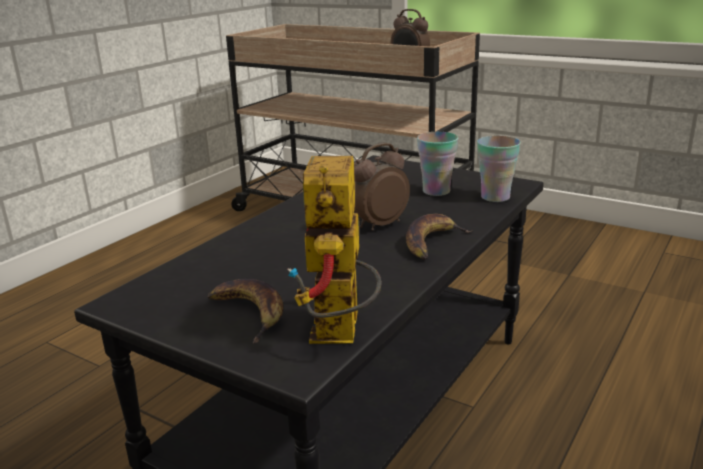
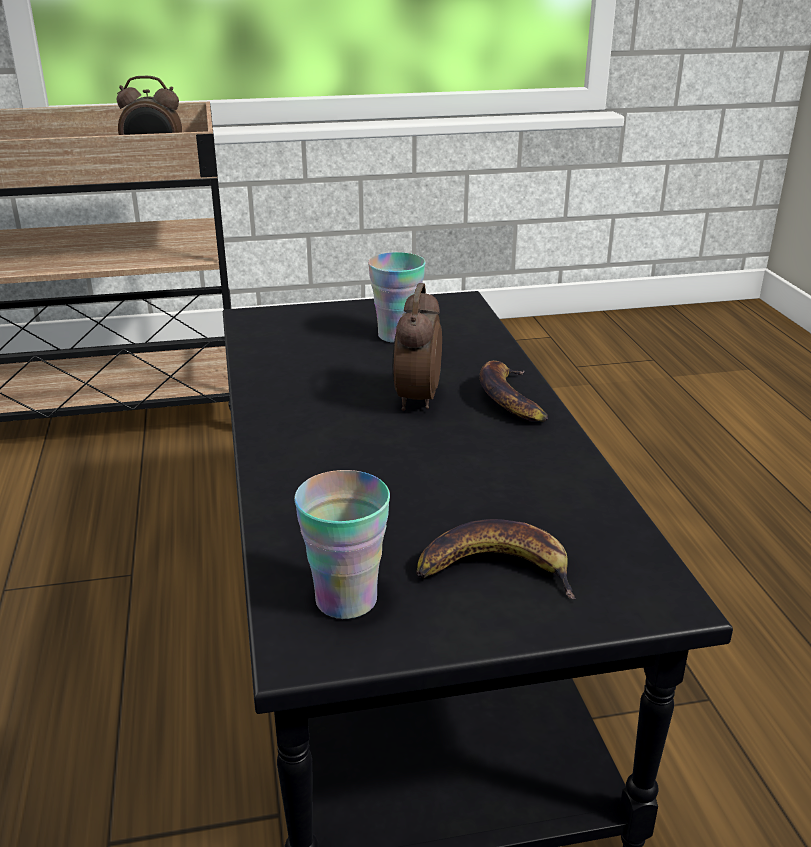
camera: 45 degrees left, 5 degrees up
(340, 336) = (631, 542): toy robot -> none
(495, 197) = (470, 323): cup -> cup (346, 600)

